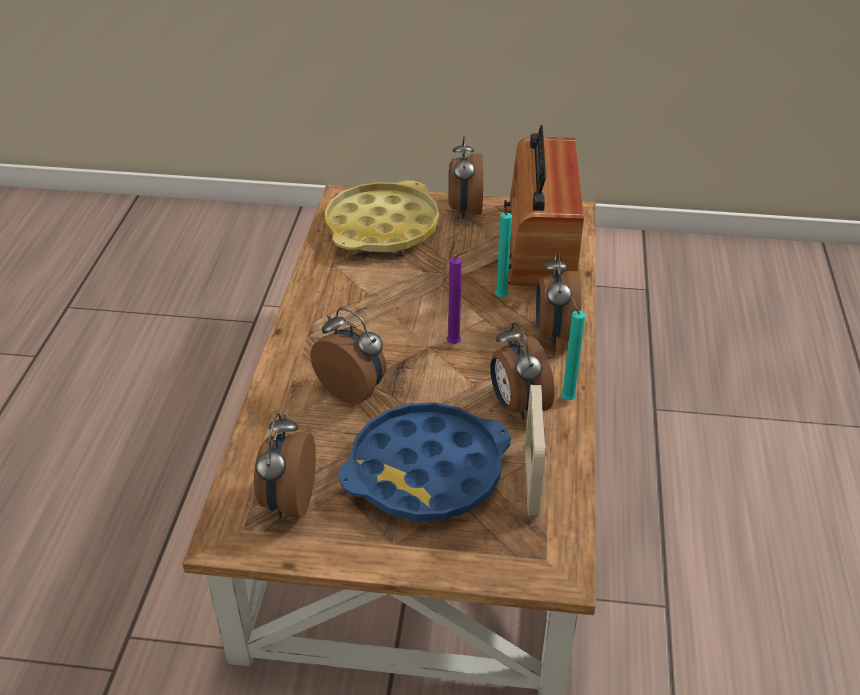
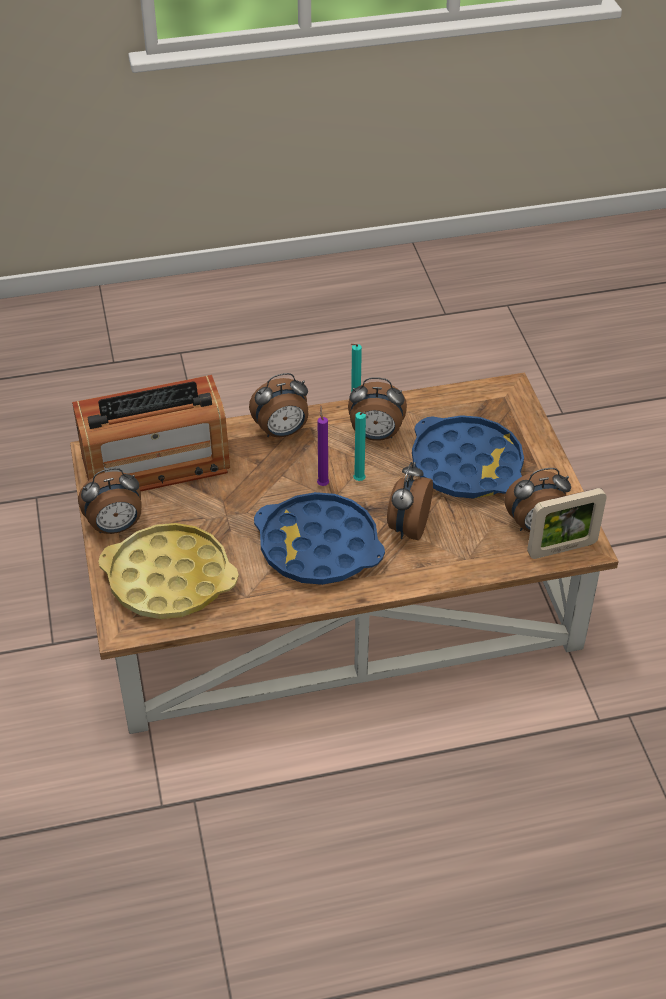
camera: 110 degrees left, 5 degrees up
(365, 320) = (318, 547): none -> blue tray
(499, 297) = (249, 472): turquoise candle -> turquoise candle (360, 481)
(517, 405) = (375, 435): alarm clock -> alarm clock turned 45 degrees clockwise
(531, 483) = (446, 414): picture frame -> picture frame (562, 549)

